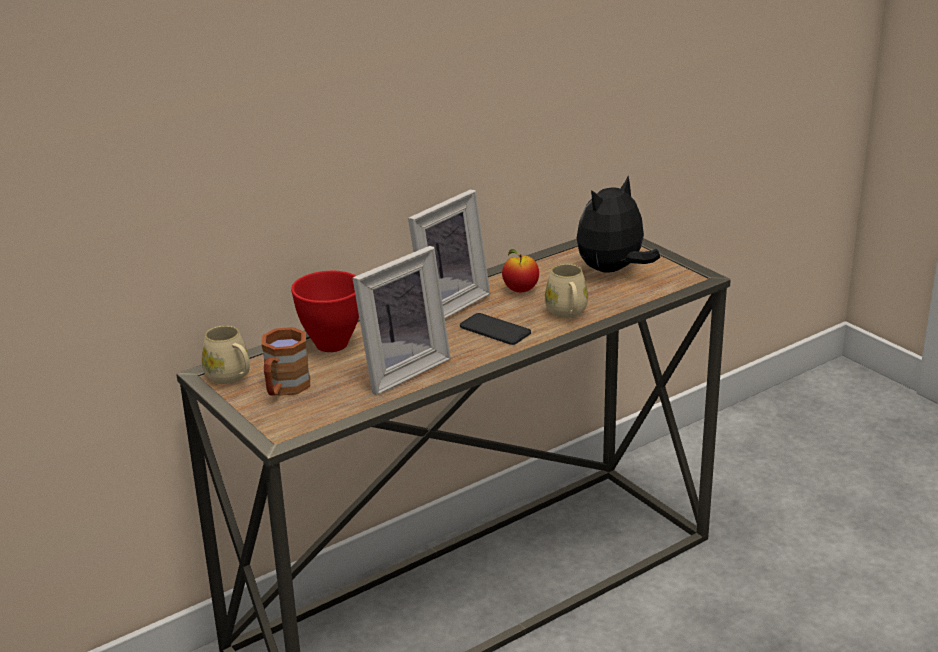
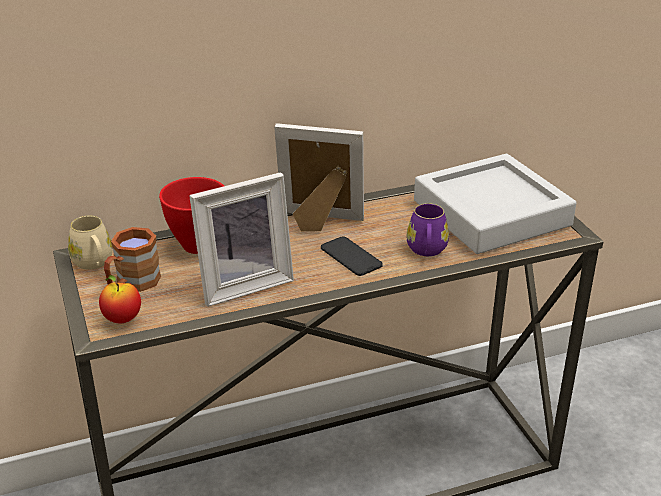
camera: 15 degrees right, 5 degrees up
(445, 305) = (319, 223): picture frame -> picture frame turned 135 degrees counterclockwise
(520, 290) = (395, 219): apple -> apple (122, 319)
(567, 313) = (426, 251): beige mug -> purple mug
(612, 271) = (491, 213): plush toy -> grey tray

